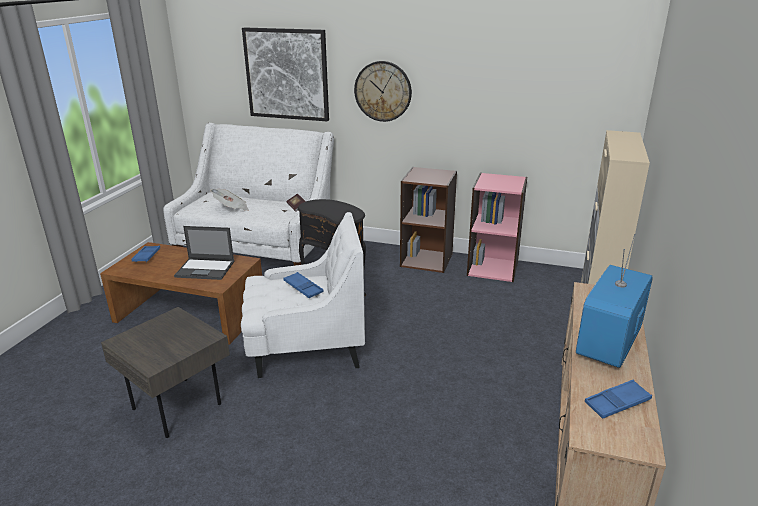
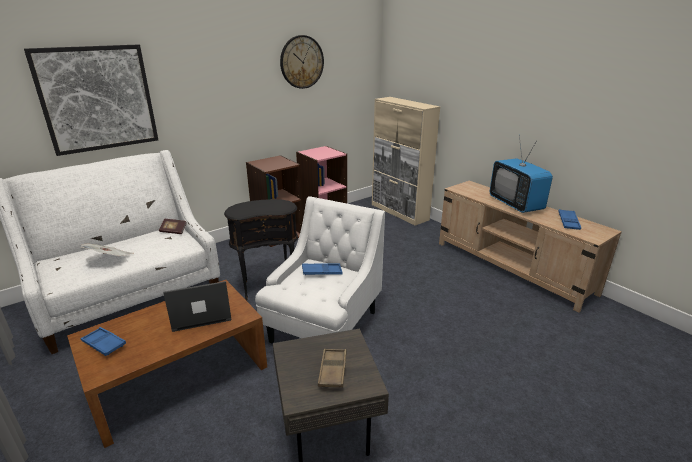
camera: 55 degrees left, 0 degrees up
(160, 343) = (333, 370): none -> brown tray
(206, 269) = (200, 313): laptop -> laptop turned 150 degrees counterclockwise
(383, 91) = (208, 100): wall clock -> wall clock (301, 62)

